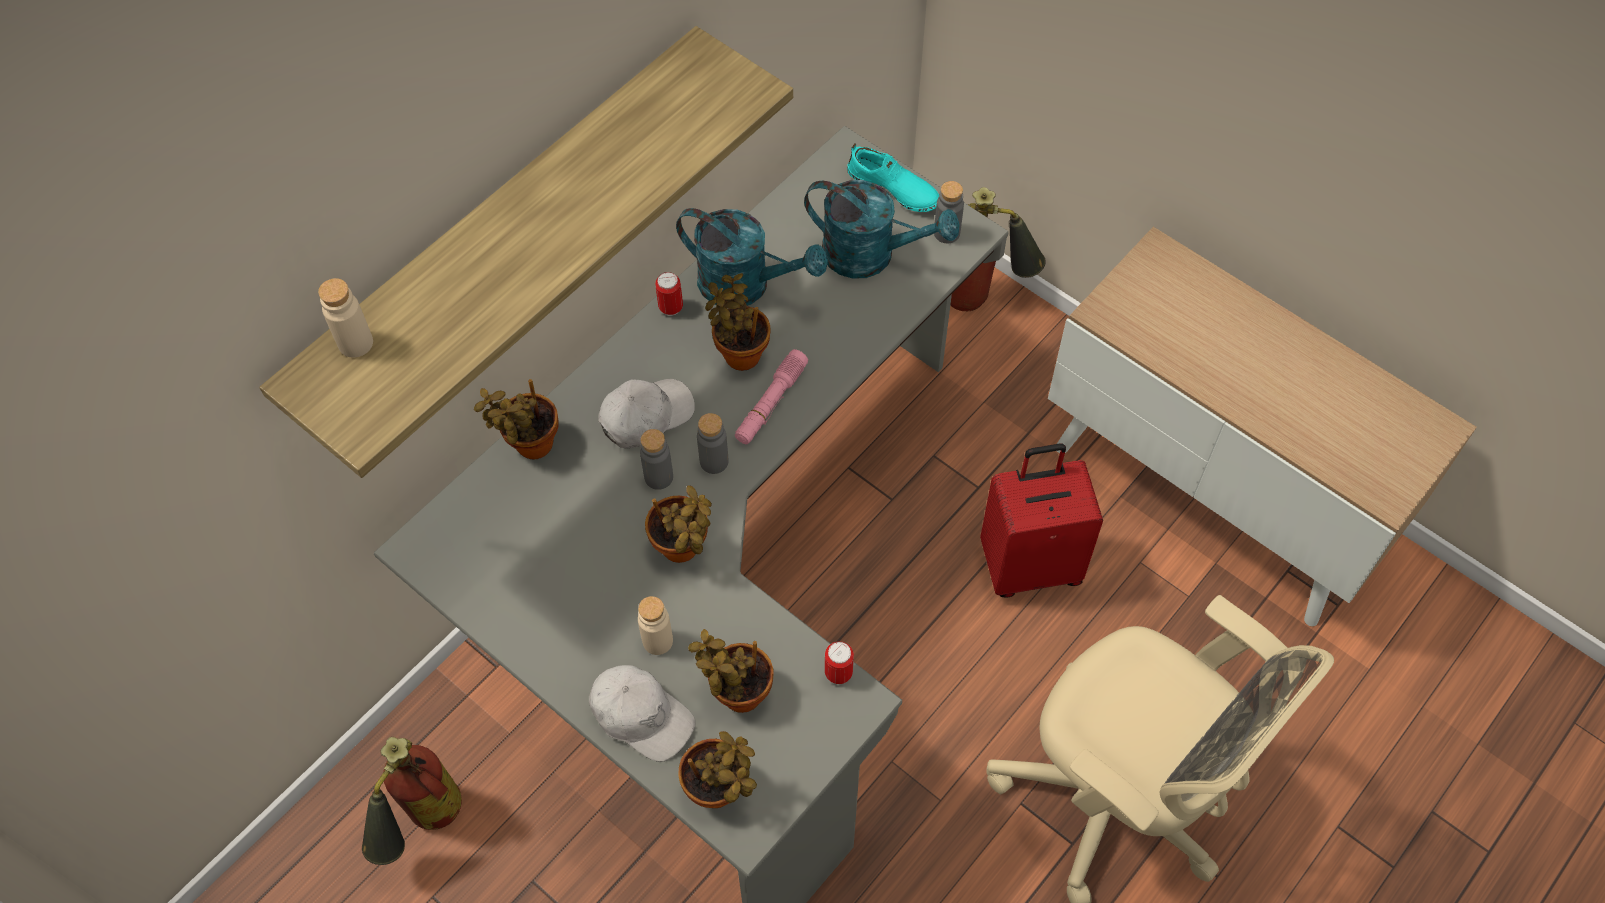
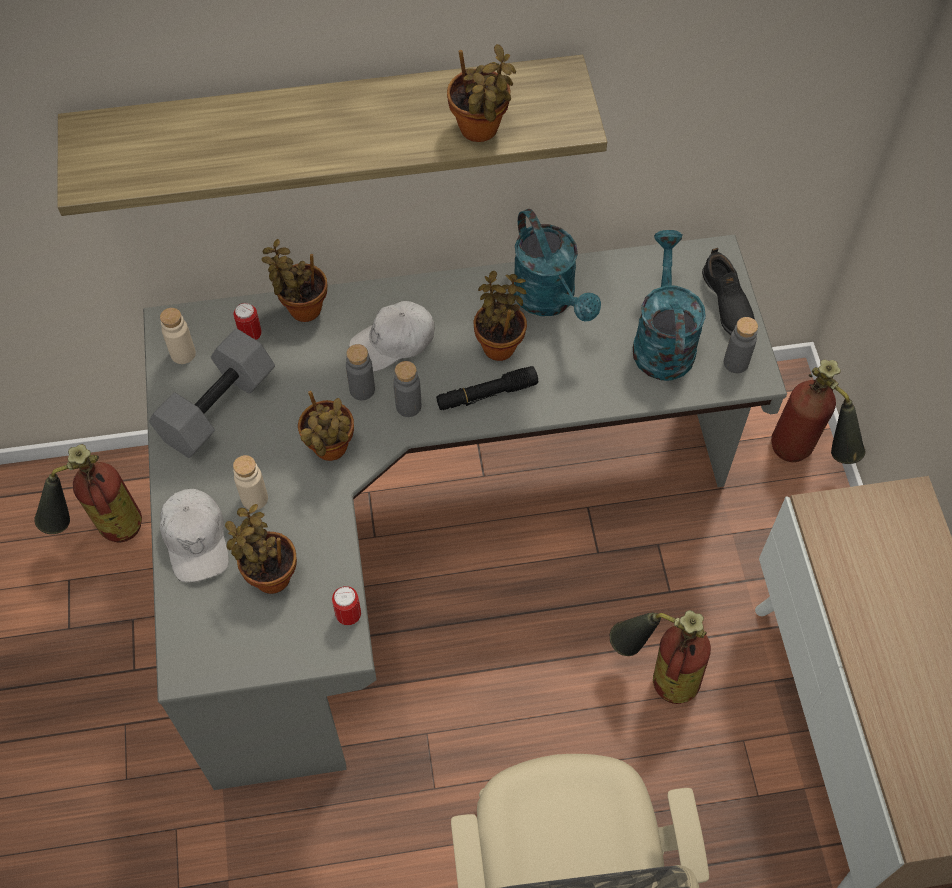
camera: 40 degrees right, 0 degrees up
(355, 343) = (139, 124): beige bottle -> beige bottle (183, 354)
(539, 588) = (216, 406): none -> grey dumbbell
(646, 416) = (393, 342): white cap -> white cap turned 150 degrees clockwise
(671, 307) = (482, 280): can -> can (250, 335)
(720, 791) = (195, 630): potted plant -> potted plant (481, 131)
(771, 403) = (486, 394): pink flashlight -> black flashlight
(871, 255) = (662, 340): turquoise watering can -> turquoise watering can turned 150 degrees counterclockwise
(893, 189) = (726, 304): turquoise shoe -> black shoe
(1030, 564) = (656, 676): red suitcase -> fire extinguisher

